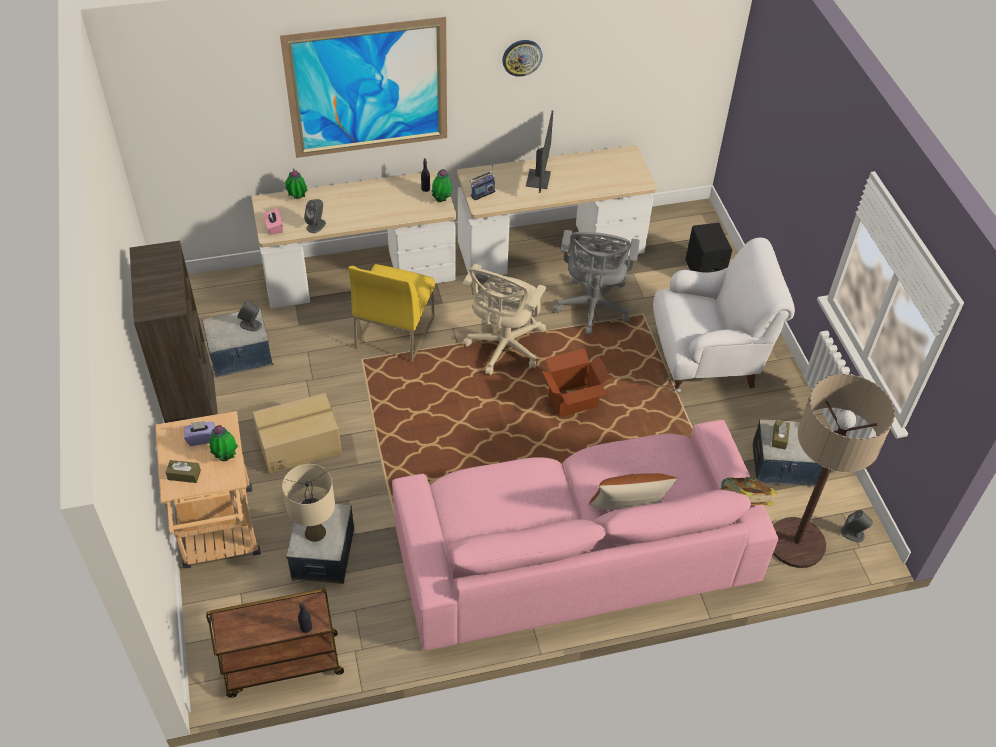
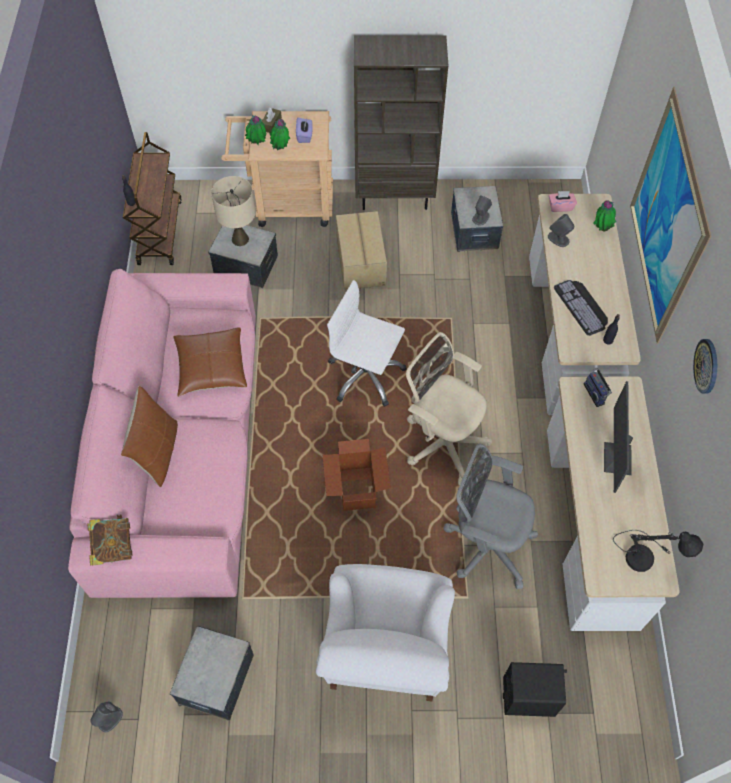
camera: 105 degrees right, 10 degrees up
(393, 205) = (583, 306): none -> keyboard
(394, 331) = (483, 350): yellow chair -> none
(442, 200) = (586, 352): potted plant -> potted plant (257, 144)
(447, 416) = (365, 375): none -> white office chair
(517, 489) = (211, 367): none -> brown pillow
(539, 179) = (616, 458): monitor -> monitor turned 75 degrees clockwise
(612, 161) = (645, 553): none -> black table lamp
(779, 438) = (217, 653): brown tissue box -> none
(796, 543) = (121, 652): floor lamp -> none

